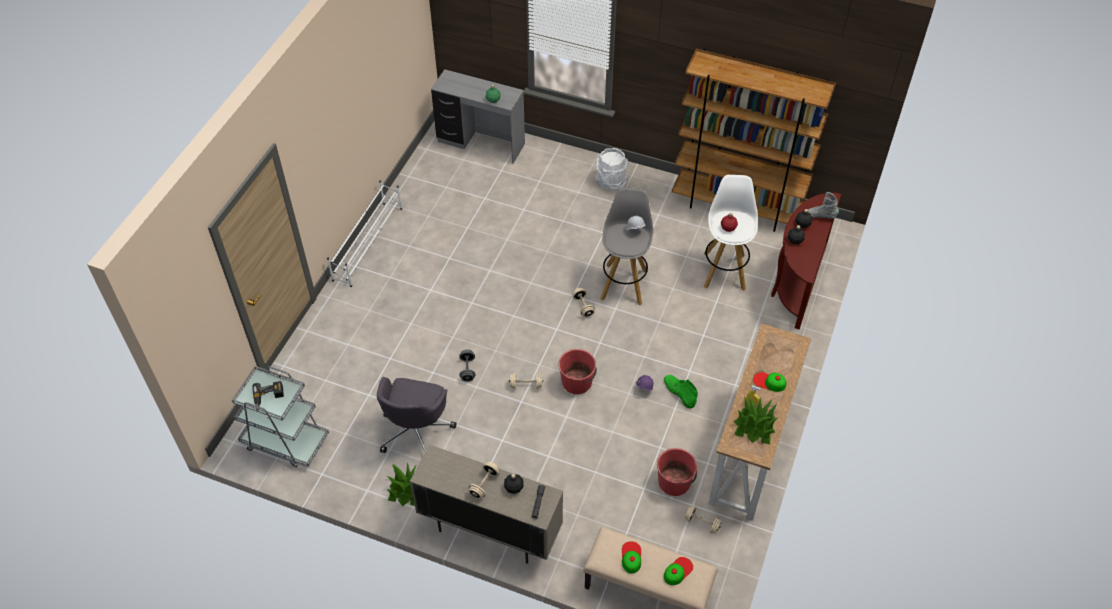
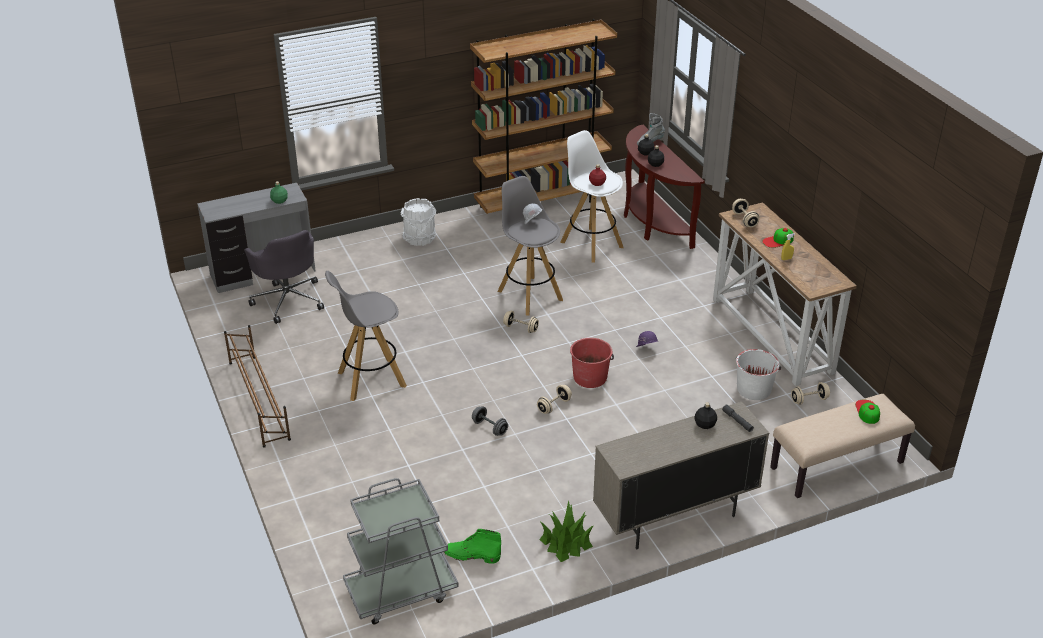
camera: 45 degrees left, 15 degrees down
(268, 397) = (398, 514): power drill -> none
(368, 243) = (259, 399): white shoe rack -> brown shoe rack
(416, 431) = (510, 498): grey office chair -> grey office chair (288, 299)
(444, 277) = (370, 379): none -> grey stool
(484, 484) = (680, 439): beige dumbbell -> beige dumbbell (744, 220)
(631, 557) = (826, 426): cap -> none
(674, 482) = (754, 389): red bucket -> white bucket
(679, 392) = (673, 335): green boot -> green boot (471, 555)
(754, 426) = (809, 269): potted plant -> none

